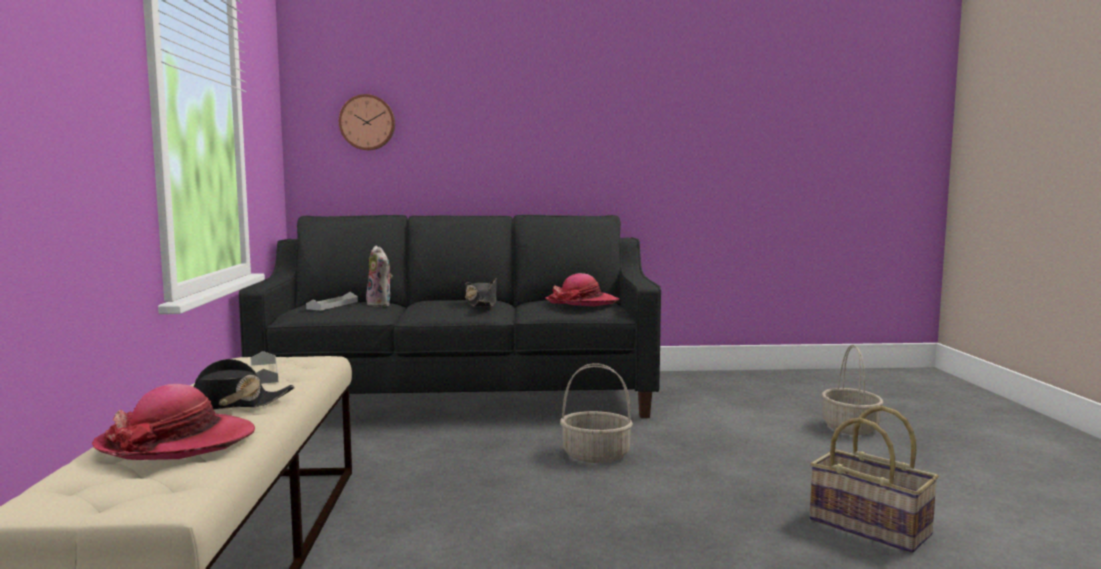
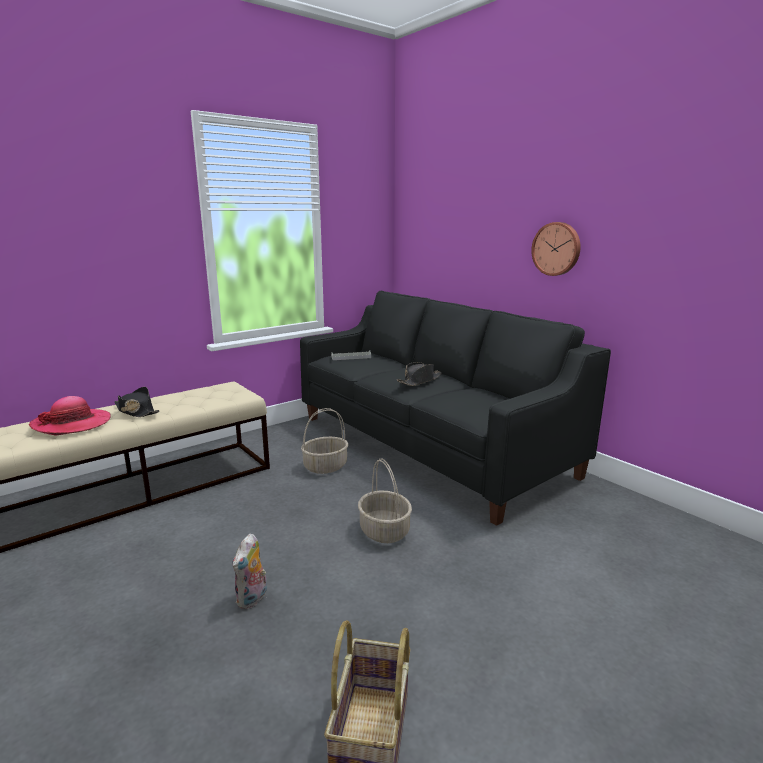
camera: 55 degrees right, 10 degrees up
(264, 373) = (203, 396): grey tray -> none
(367, 122) = (434, 222): wall clock -> wall clock (557, 249)
(381, 304) = (379, 363): plush toy -> plush toy (253, 599)
(582, 303) = (480, 403): hat -> none
(849, 427) = (657, 655): basket -> basket (325, 466)

